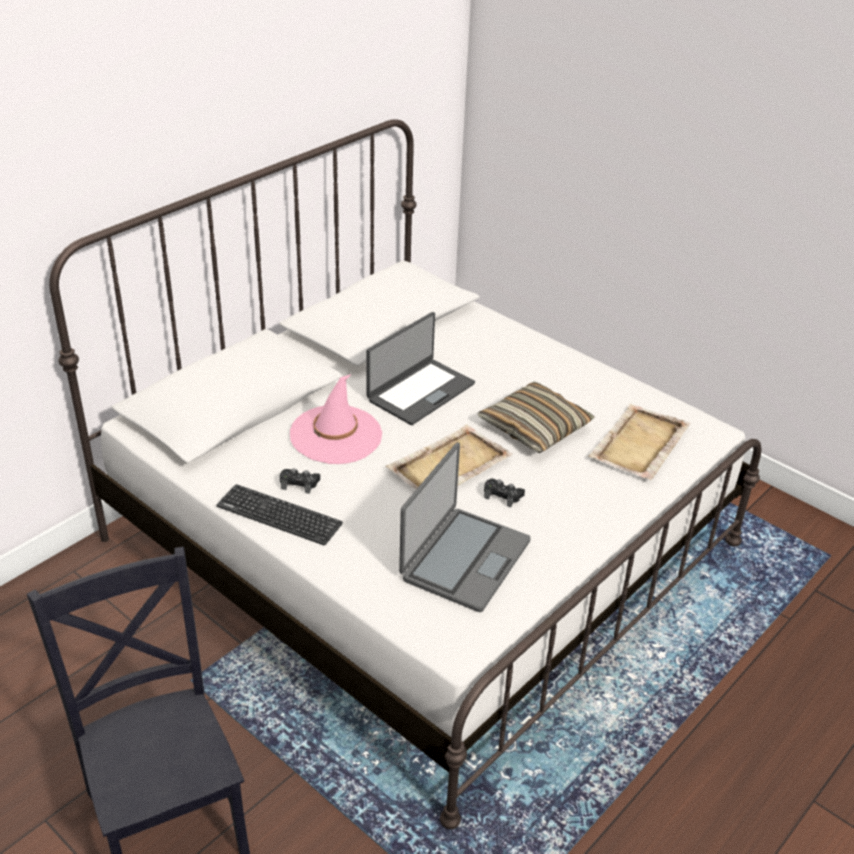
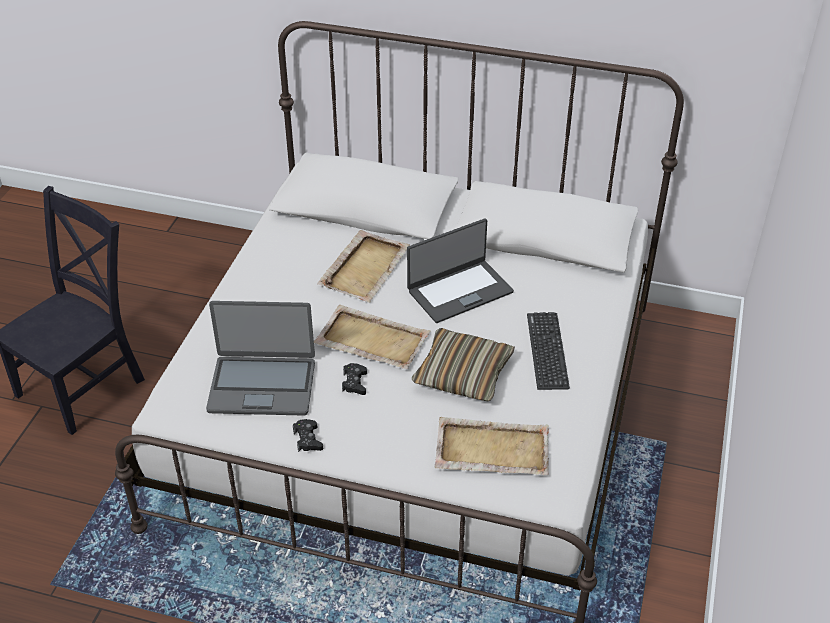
camera: 65 degrees right, 5 degrees up
(279, 515) = (253, 276): keyboard -> keyboard (547, 351)
(299, 483) = (294, 272): black game controller -> black game controller (308, 439)
(336, 435) = (365, 268): pink hat -> beige tray
(420, 391) = (459, 291): laptop -> laptop turned 45 degrees counterclockwise

